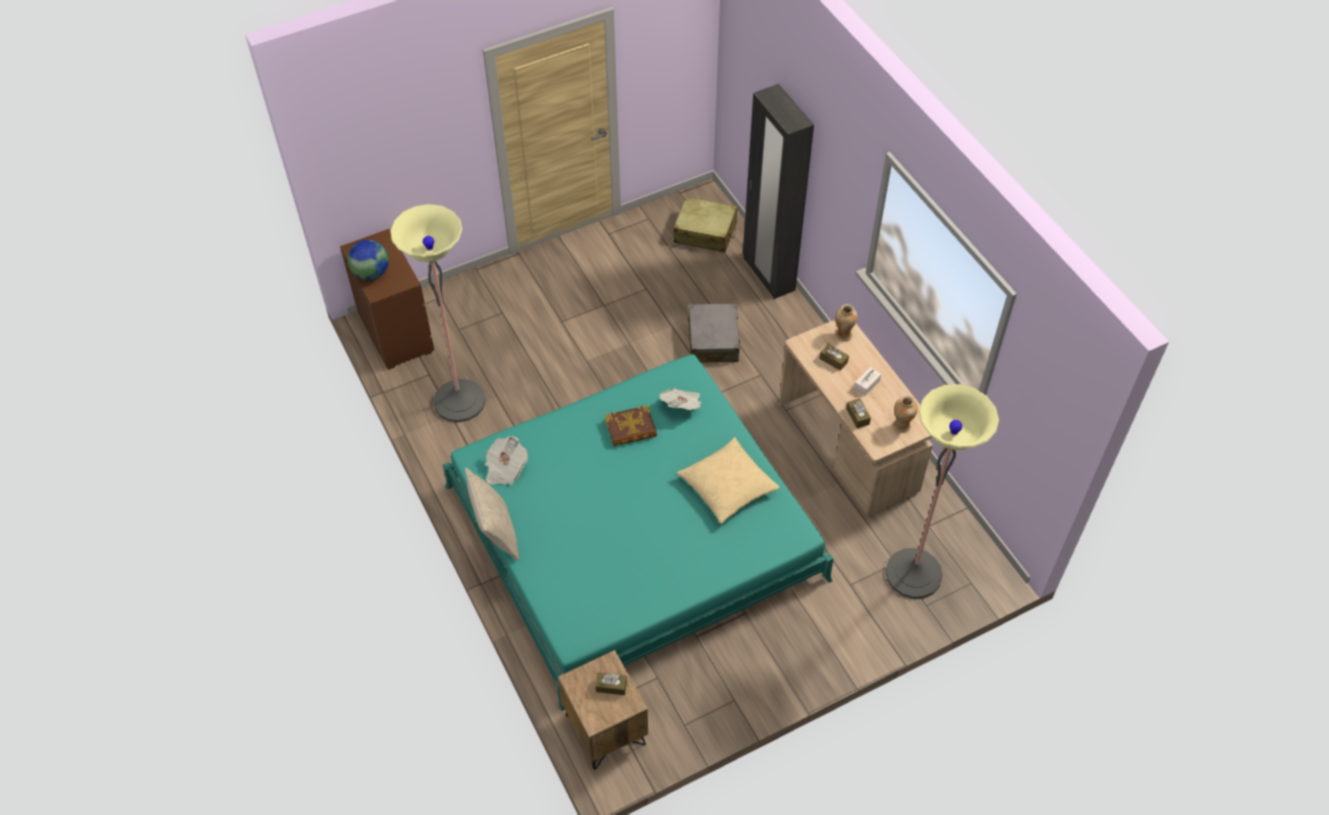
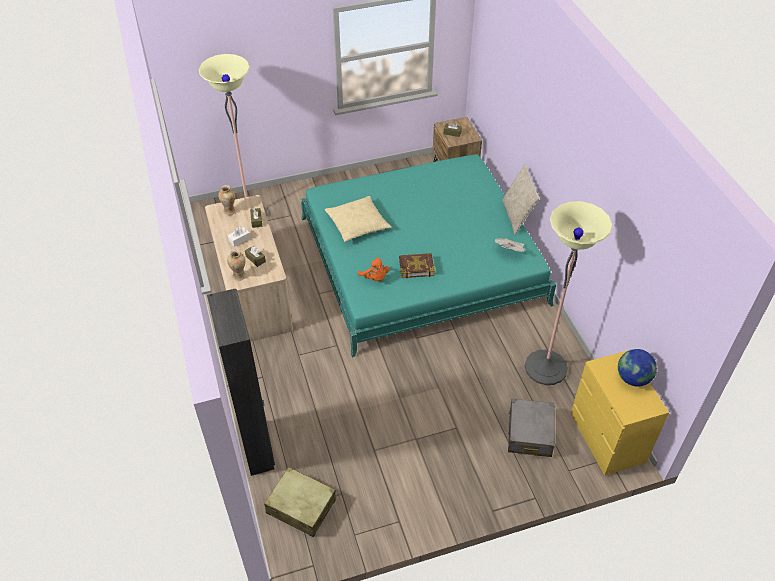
camera: 170 degrees left, 5 degrees down
(396, 332) = (607, 439): brown dresser -> yellow dresser
(682, 405) = (375, 278): newspaper -> orange plush toy
(713, 340) = (328, 390): grey suitcase -> grey suitcase (529, 433)

